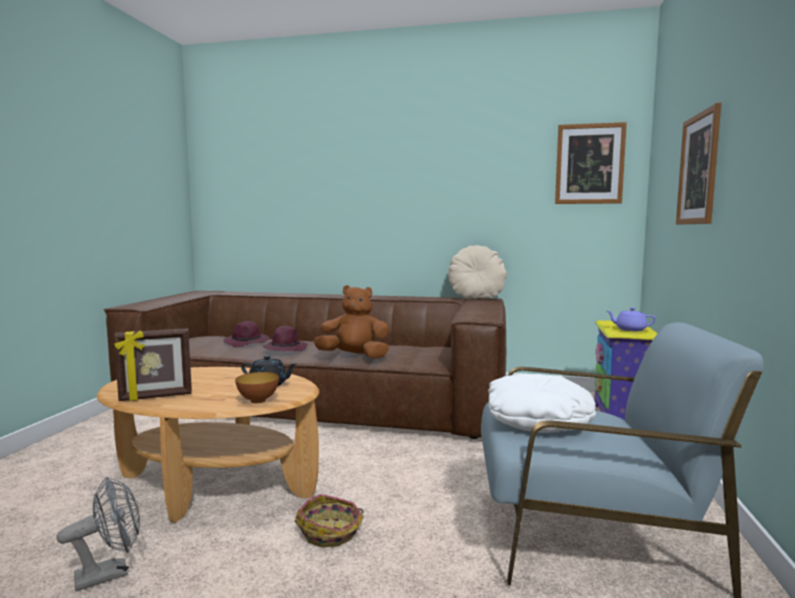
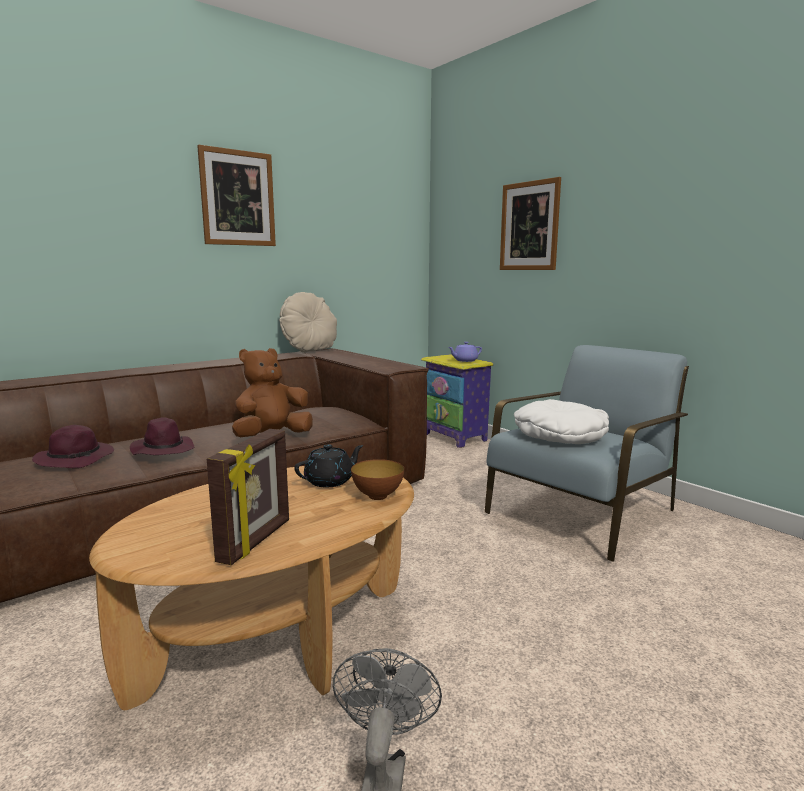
camera: 50 degrees left, 5 degrees up
(331, 531) = (466, 602): basket -> none
(589, 164) = (390, 210): picture -> picture (238, 198)

